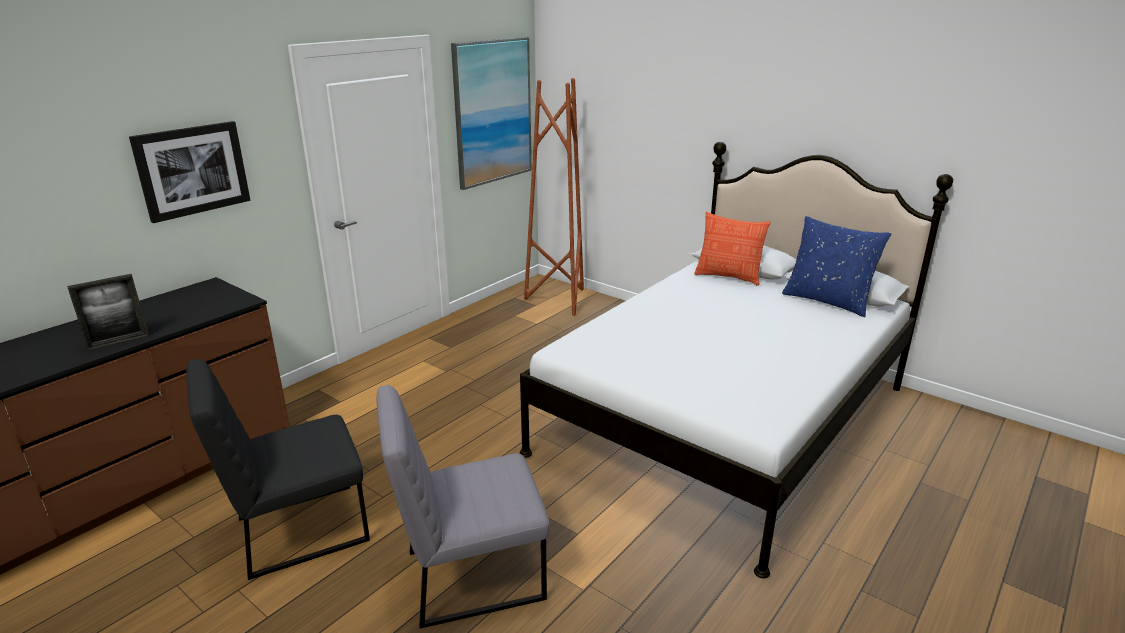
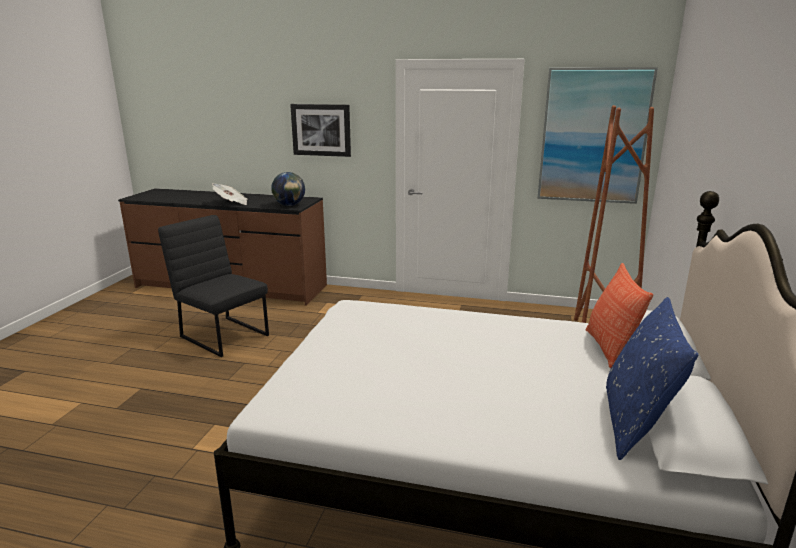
camera: 65 degrees right, 5 degrees down
(118, 342) = (231, 203): picture frame -> newspaper
(223, 303) = (289, 205): none -> globe
(470, 575) = (198, 399): grey chair -> none

